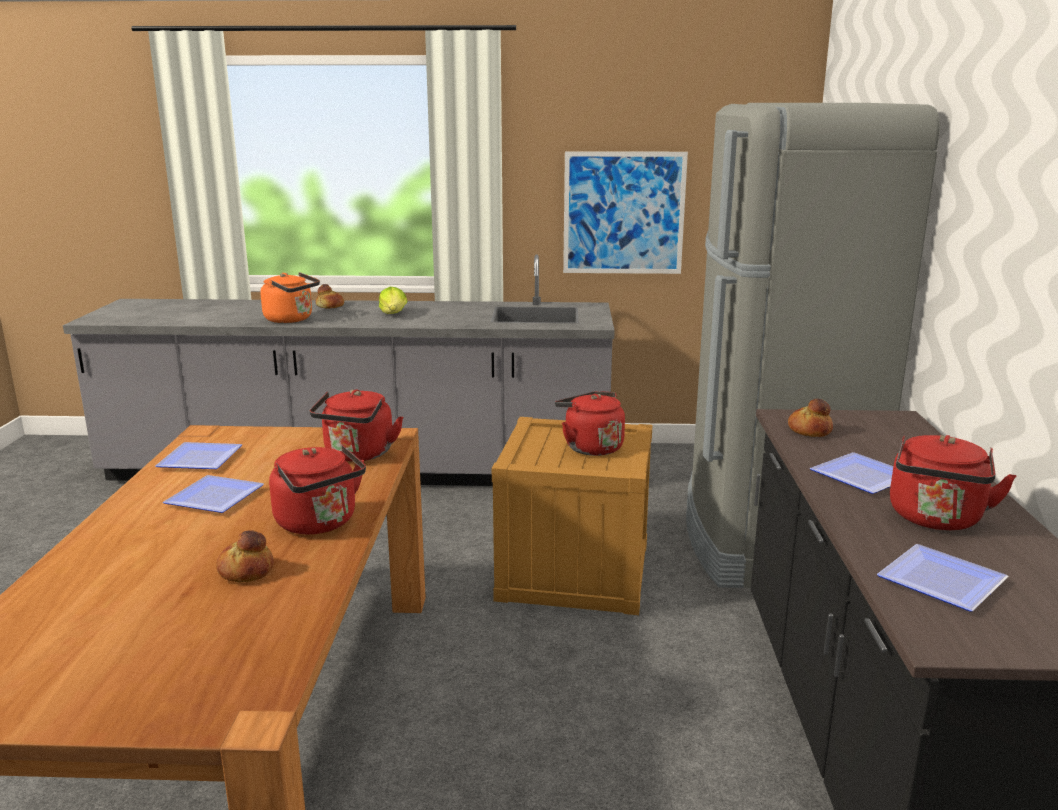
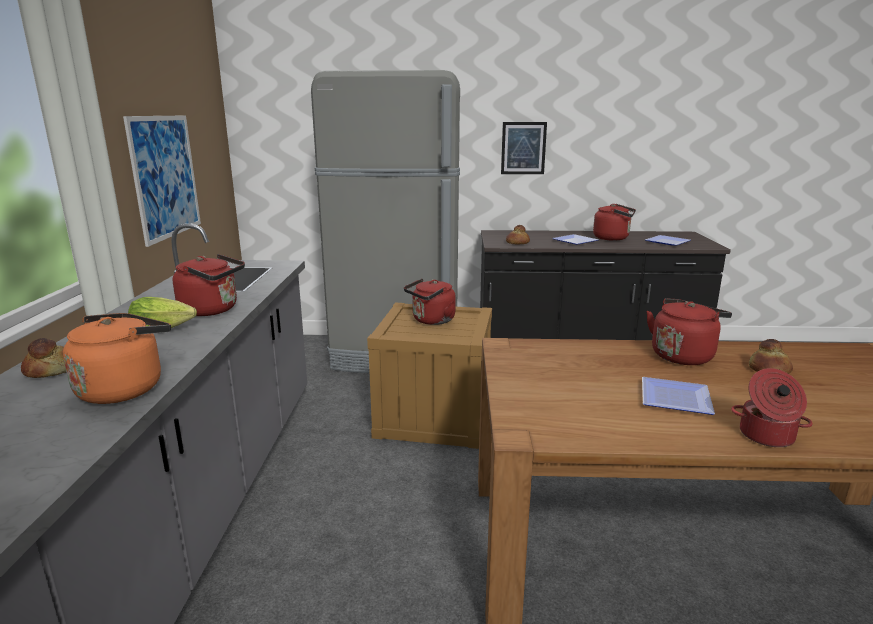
camera: 90 degrees left, 0 degrees up
(113, 524) = (766, 436): none -> cooking pot
(197, 460) = (600, 423): plate -> none
(358, 455) = (552, 353): red kettle -> red kettle (213, 310)
(987, 267) = (523, 148): none -> picture

